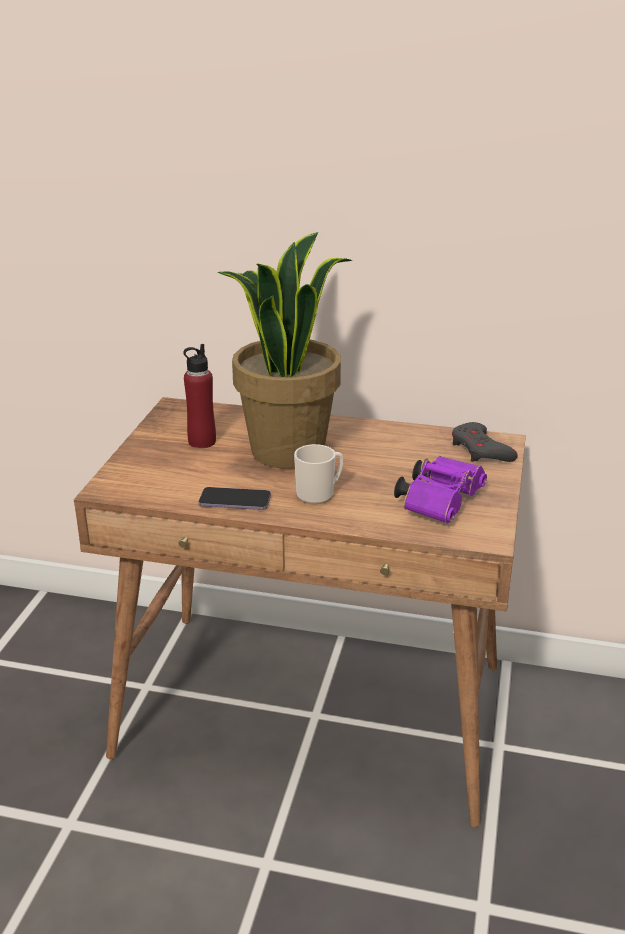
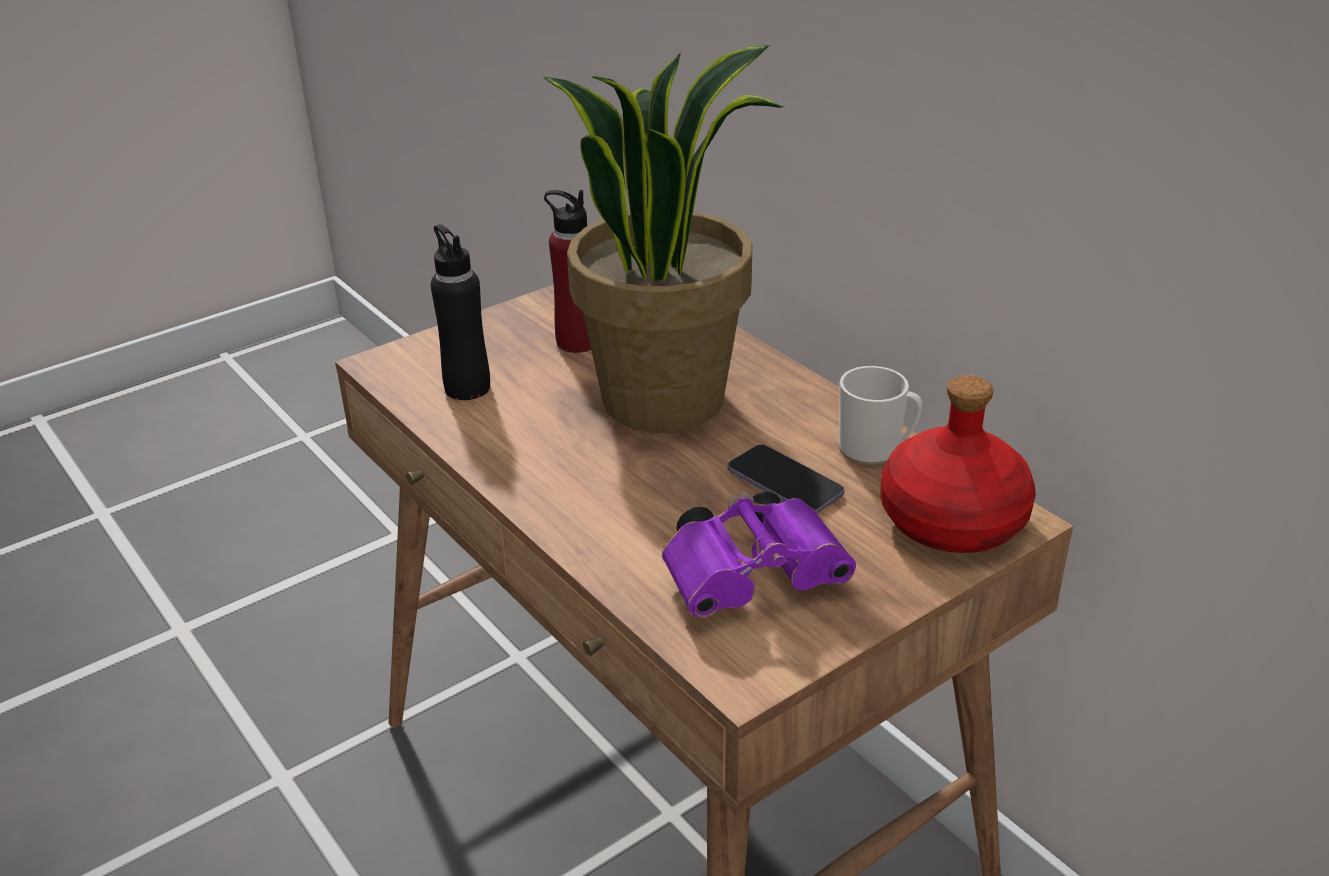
camera: 40 degrees right, 5 degrees up
(176, 482) = (467, 387): none -> black bottle
(235, 501) = (494, 445): phone -> phone (784, 483)
(319, 494) = (609, 484): mug -> mug (876, 449)
(480, 450) = (951, 519): grey game controller -> red bottle

